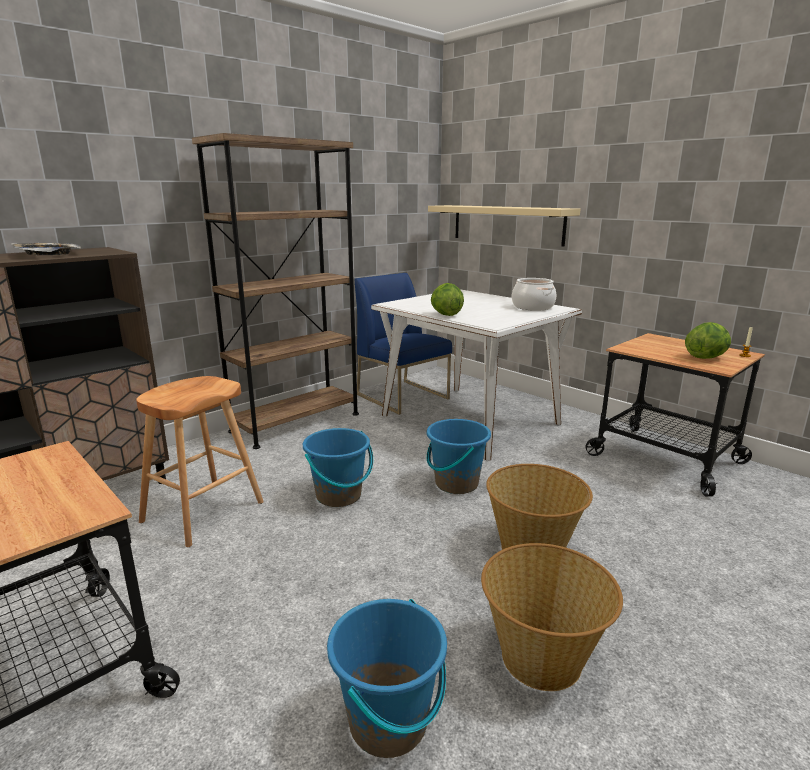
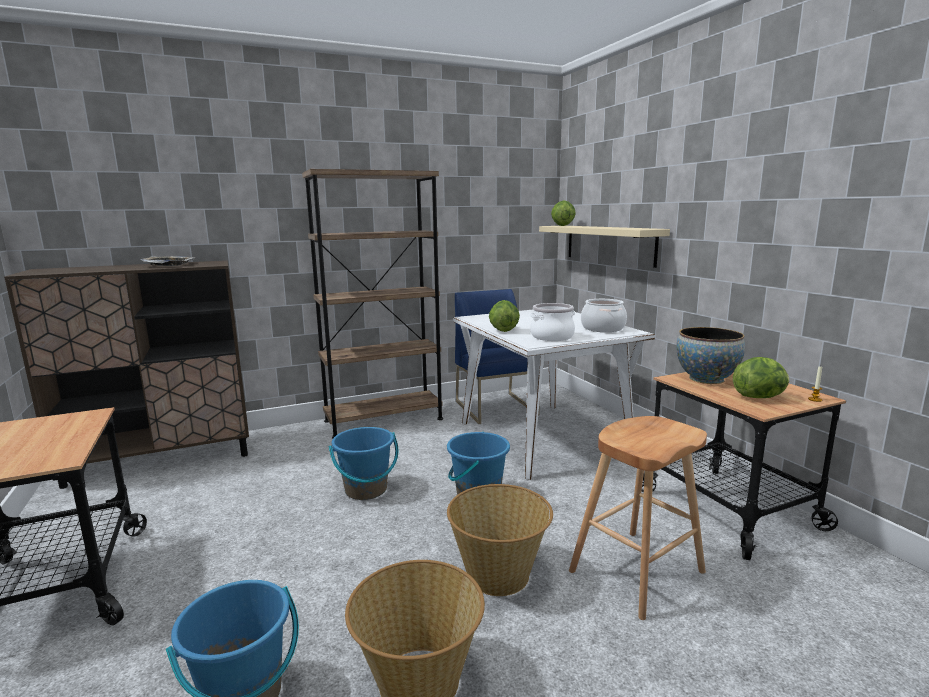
camera: 20 degrees right, 5 degrees down
(202, 512) = (252, 485): brown stool -> brown stool (636, 572)
(454, 205) = (562, 226): none -> lettuce
(500, 318) = (552, 337): none -> cooking pot
(649, 346) = (706, 379): none -> bowl

